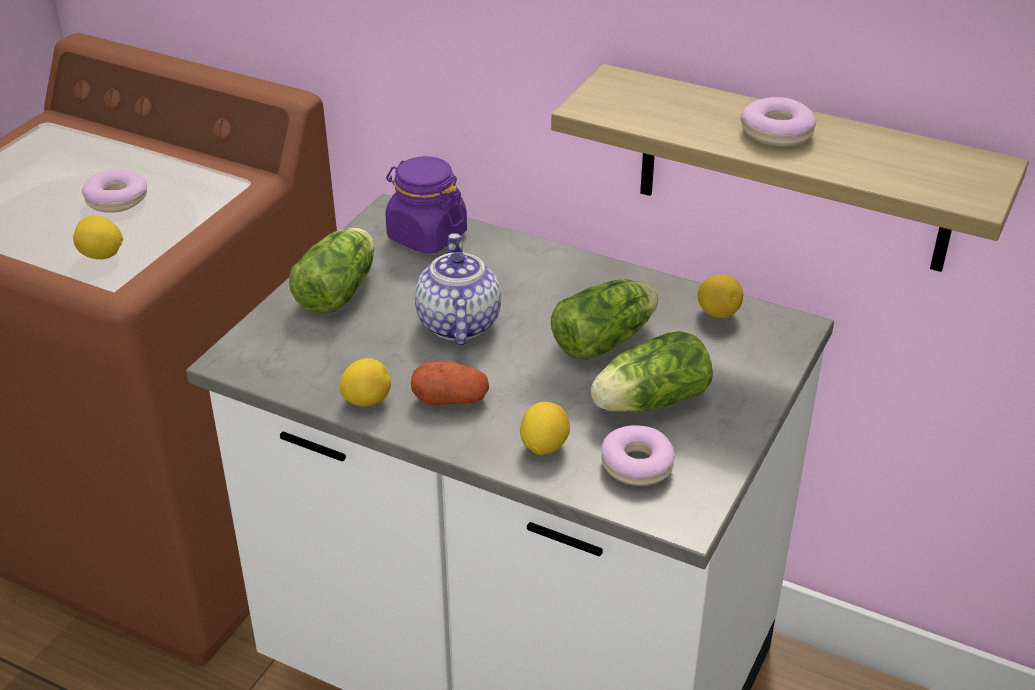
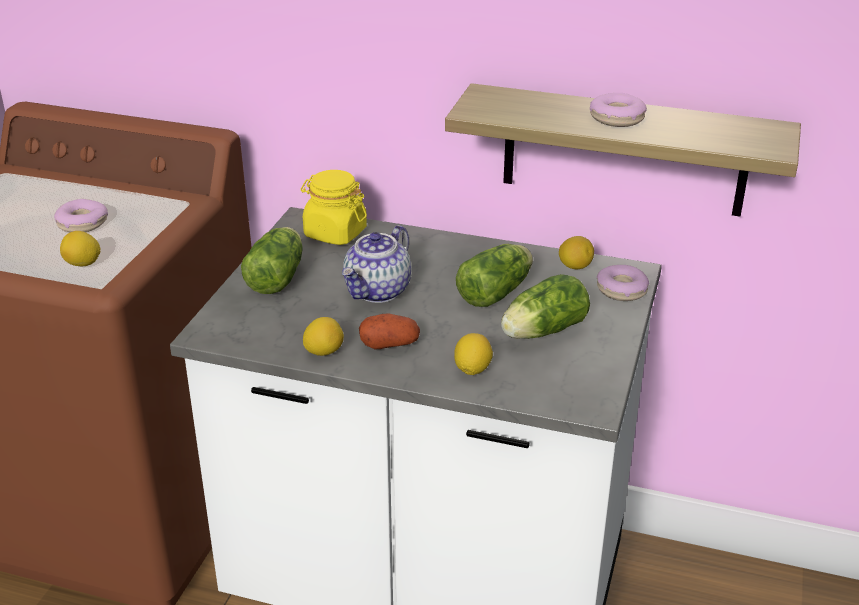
camera: 10 degrees left, 5 degrees down
(426, 236) = (335, 233): purple jar -> yellow jar
(457, 323) = (378, 291): teapot -> teapot turned 135 degrees counterclockwise
(637, 464) = (547, 374): donut -> donut (621, 290)

